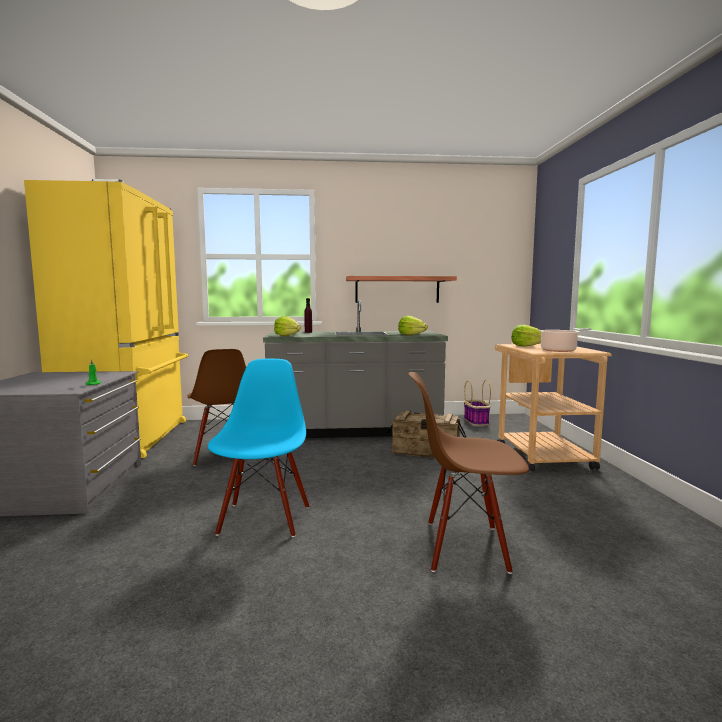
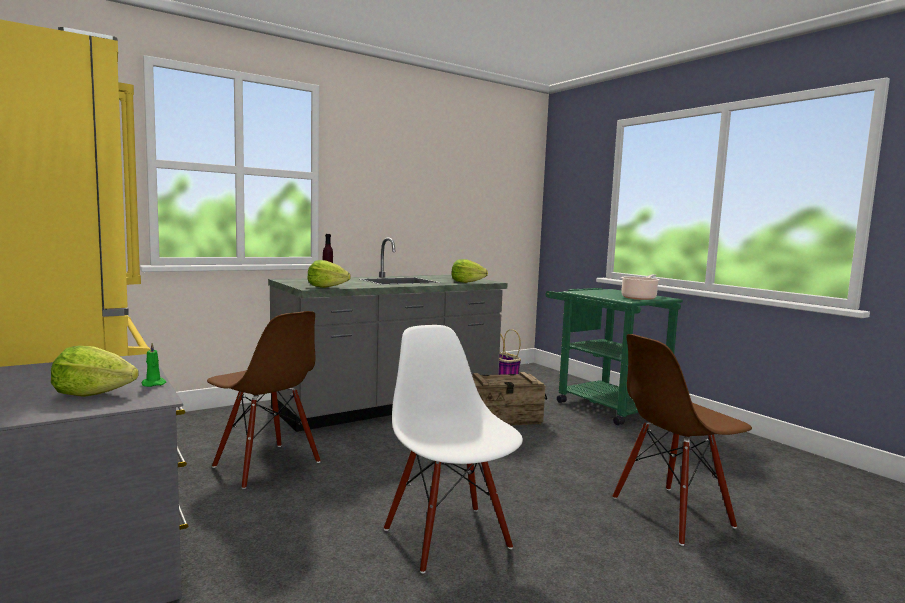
camera: 30 degrees left, 0 degrees up
(263, 519) = (448, 537): blue chair -> white chair
(397, 290) = (414, 224): shelf -> none
(526, 346) = (595, 293): lettuce -> lettuce (93, 393)
(539, 454) = (603, 405): beige cart -> green cart

